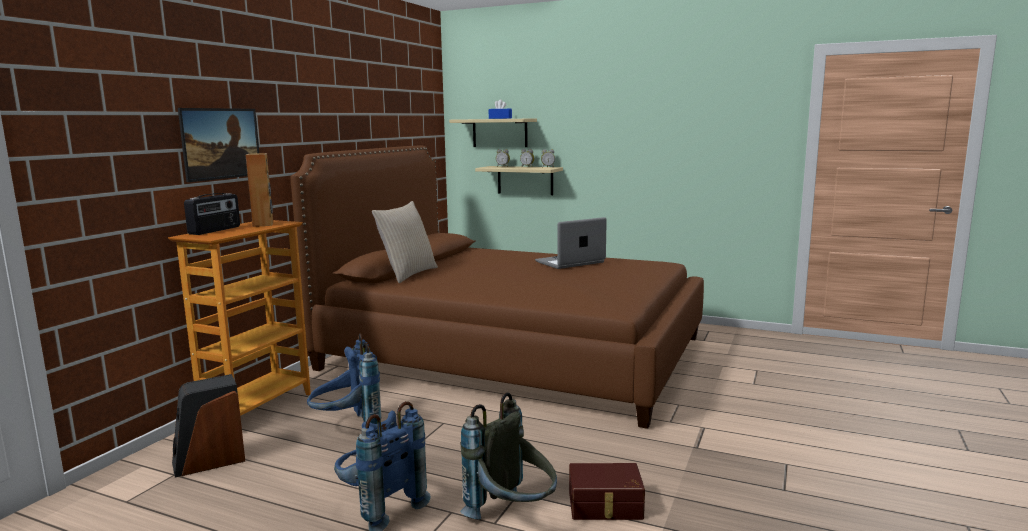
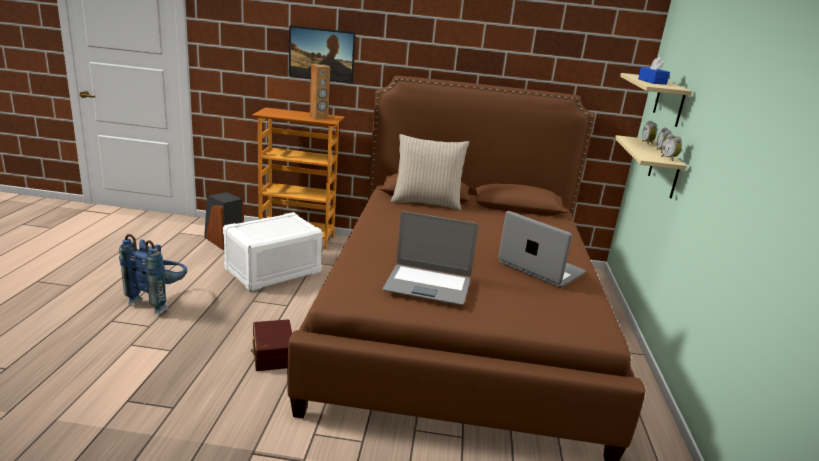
camera: 70 degrees right, 10 degrees up
(215, 230) = (291, 112): radio -> none
(347, 428) = (273, 271): blue backpack -> white storage box
(513, 516) = (138, 351): grey backpack -> none
(602, 285) = (428, 285): none -> laptop
(605, 506) = (144, 394): brown storage box -> brown storage box (271, 354)

